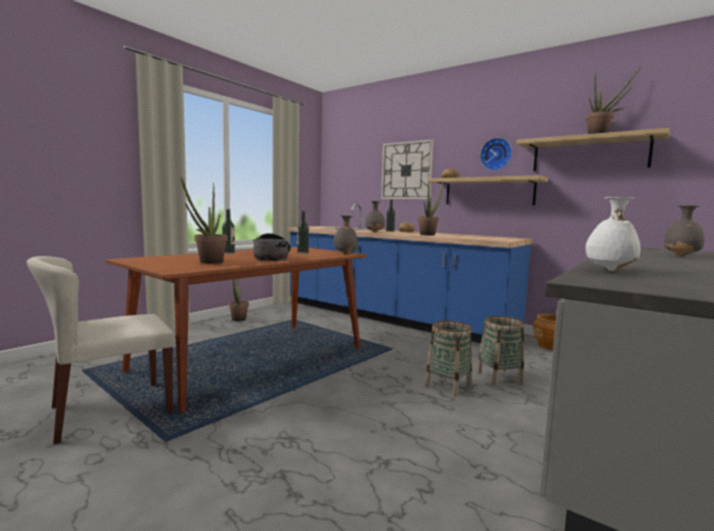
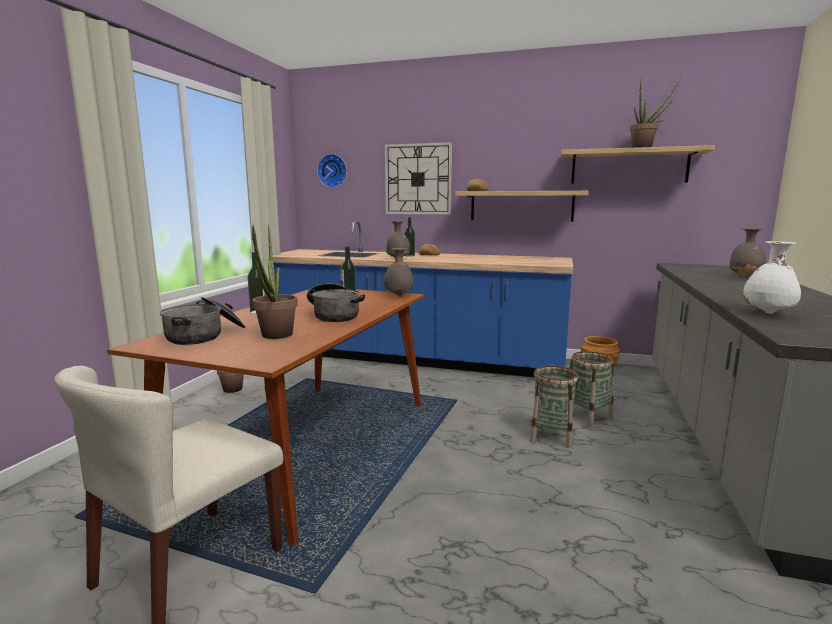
camera: 20 degrees left, 5 degrees up
(169, 259) = (205, 335): none -> cooking pot
(429, 234) = (467, 260): potted plant -> none
(496, 154) = (529, 163): wall clock -> wall clock (333, 171)

